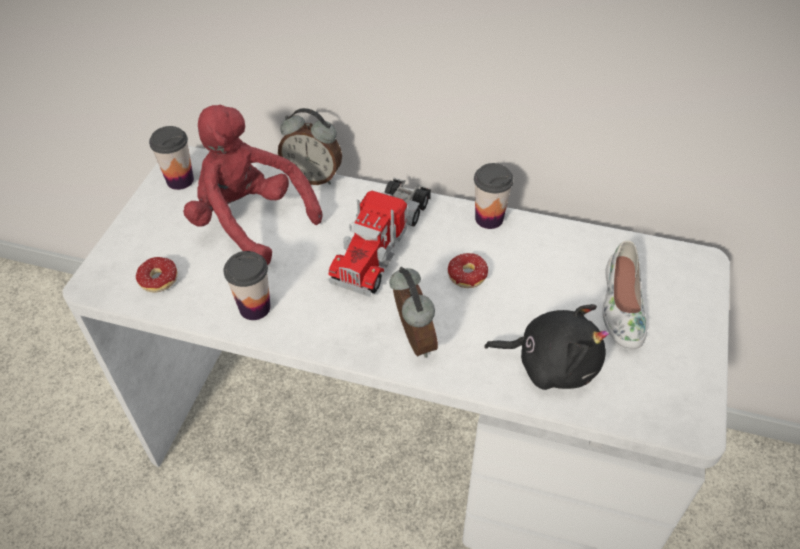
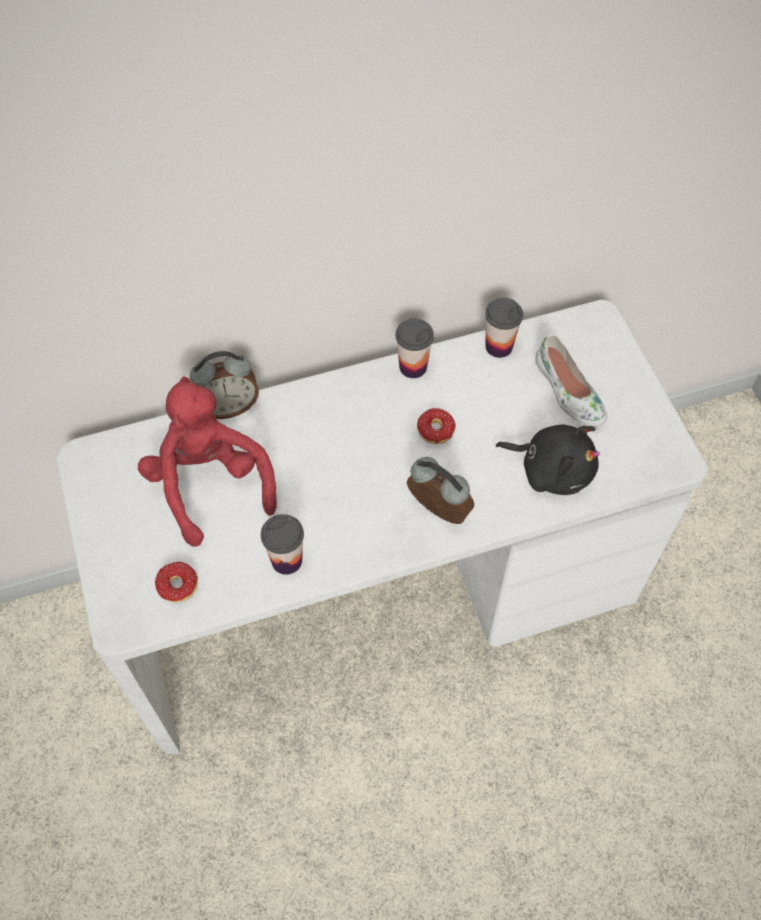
camera: 35 degrees left, 10 degrees up
(180, 180) = (103, 479): cup -> cup (499, 346)
(250, 222) = (210, 484): red plush toy -> red plush toy turned 60 degrees clockwise
(382, 241) = (342, 437): toy truck -> none
(551, 363) = (552, 469): black plush toy -> black plush toy turned 45 degrees clockwise

